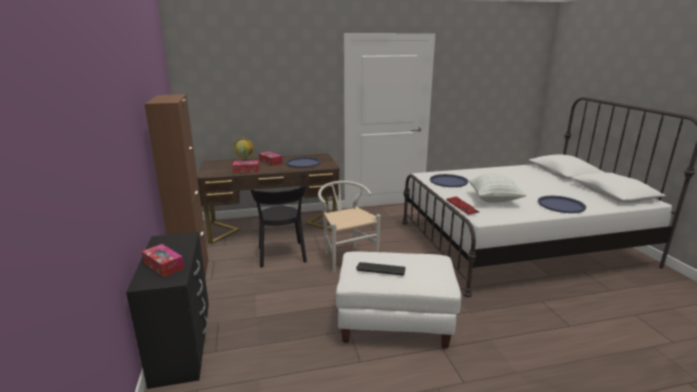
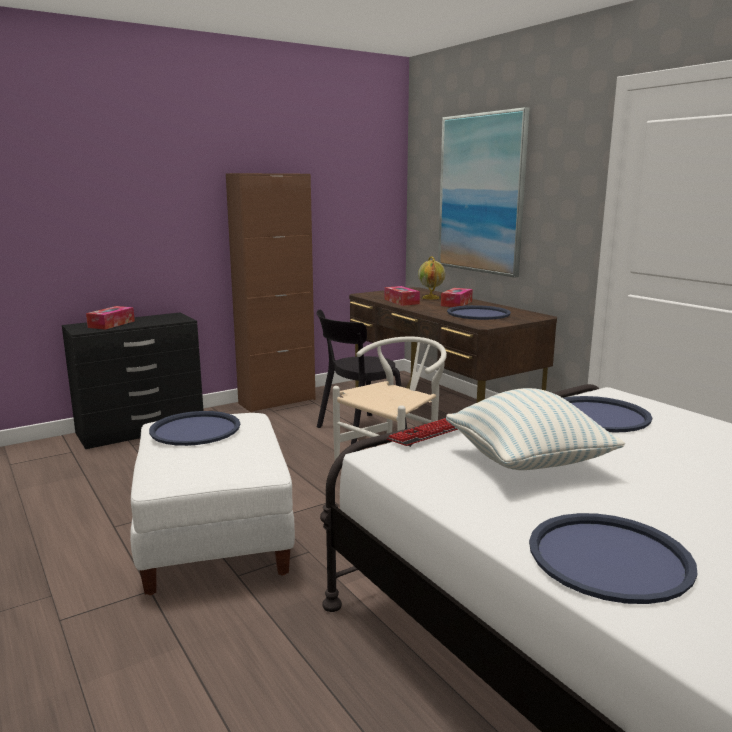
camera: 70 degrees right, 5 degrees down
(255, 93) = (481, 194): none -> picture
(381, 269) = (195, 429): keyboard -> blue tray

